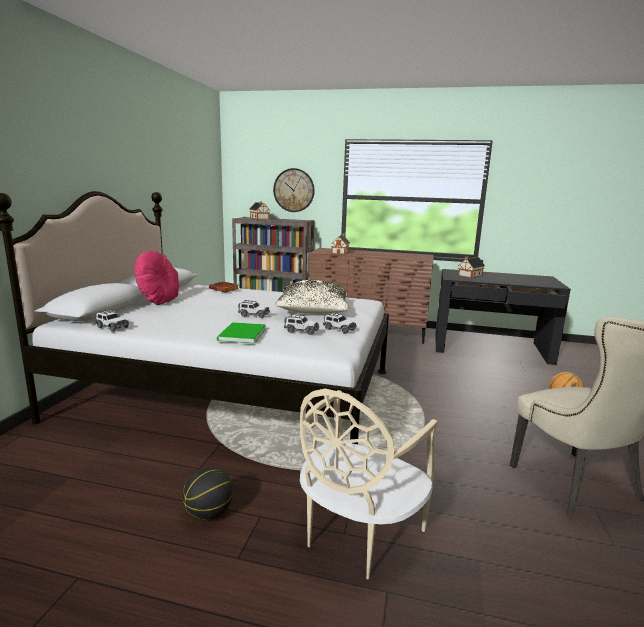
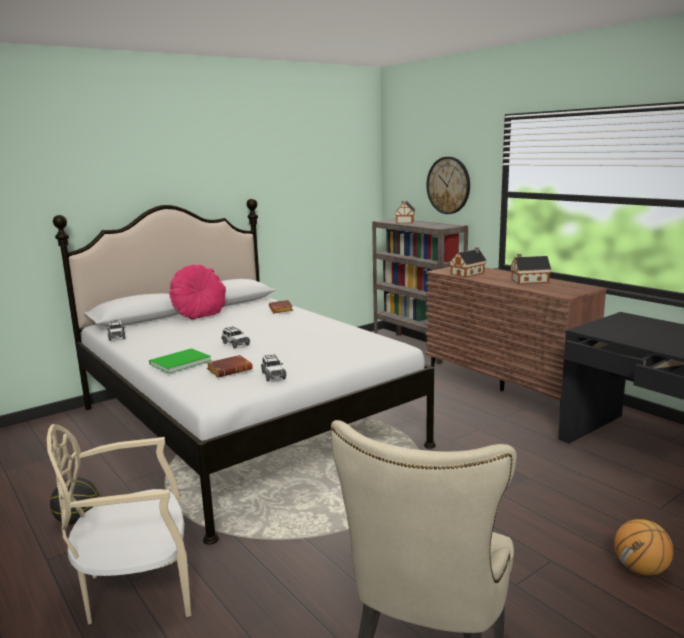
camera: 40 degrees right, 0 degrees up
(301, 331) = (230, 369): toy car -> brown book
(313, 309) = (310, 346): beige pillow -> none
(469, 275) = (633, 329): toy house -> toy house (528, 281)

